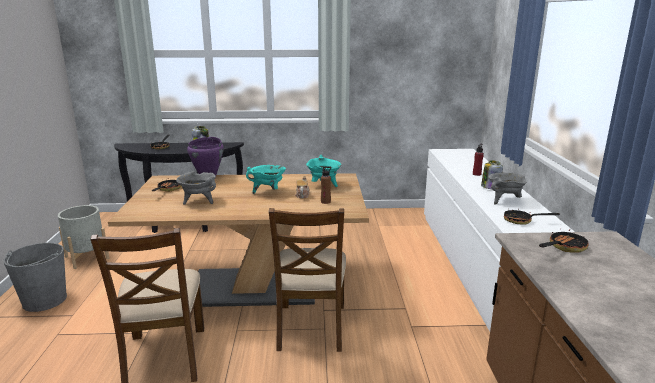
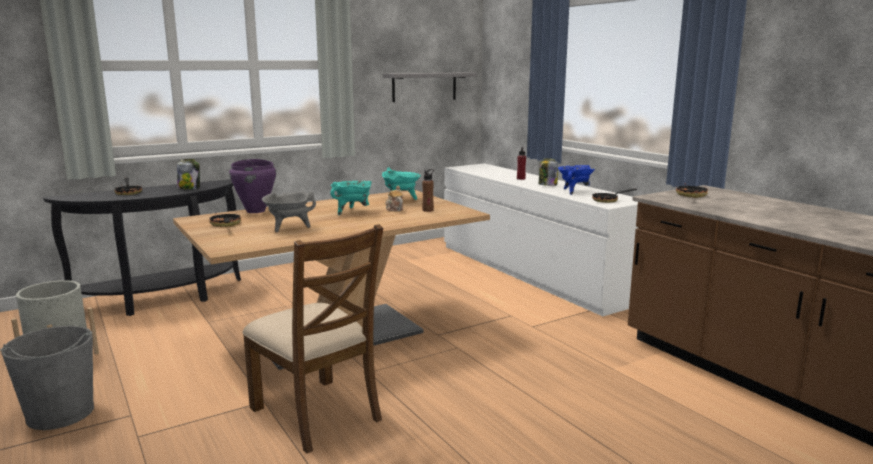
camera: 30 degrees left, 5 degrees down
(310, 327) = (442, 349): brown chair -> none
(424, 73) = (424, 87): none -> grey shelf
(504, 201) = (574, 191): grey cooking pot -> blue cooking pot

